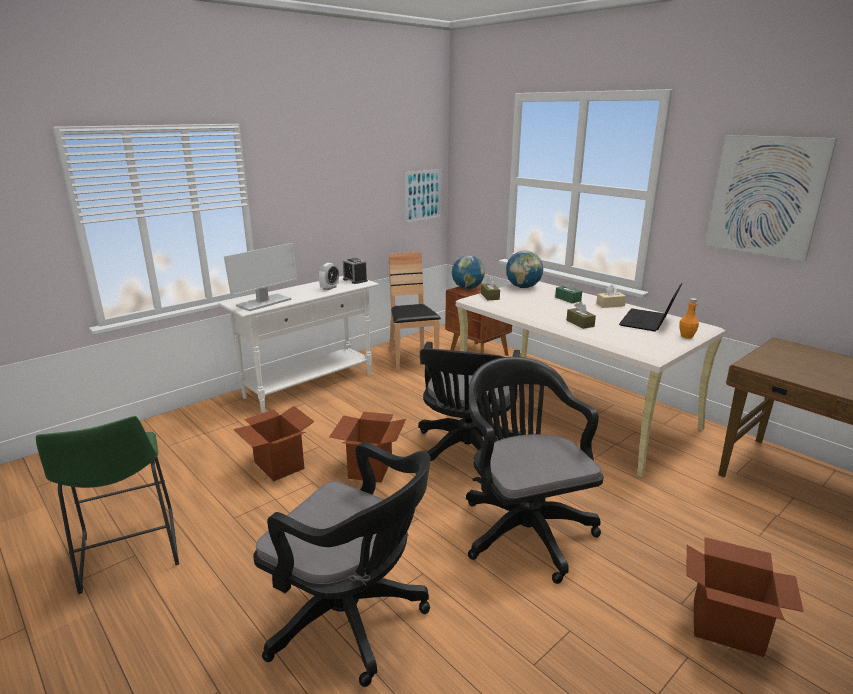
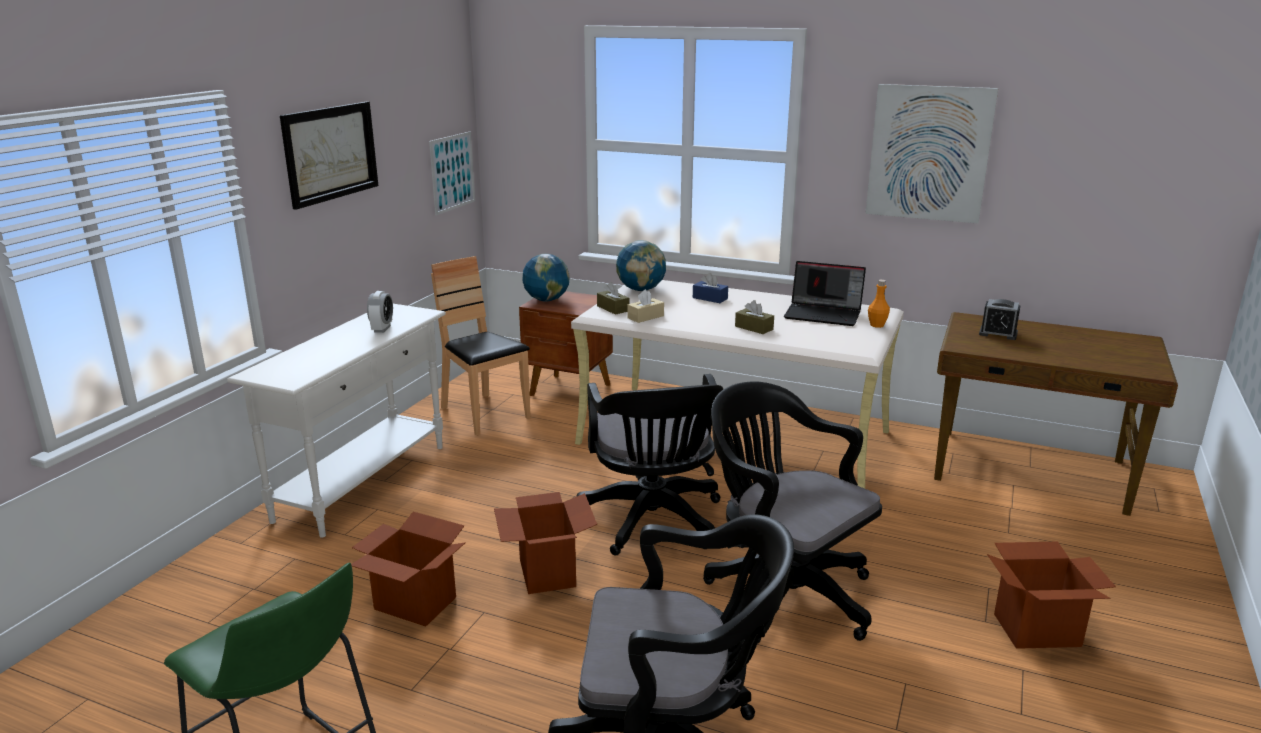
camera: 25 degrees left, 0 degrees up
(263, 303) = (306, 367): monitor -> none
(320, 172) = (330, 153): none -> picture
(355, 280) = (407, 311): alarm clock -> alarm clock (998, 333)
(568, 299) = (710, 298): green tissue box -> blue tissue box
(610, 305) = (764, 299): beige tissue box -> beige tissue box (645, 317)
(648, 322) = (824, 314): laptop -> laptop turned 75 degrees counterclockwise

